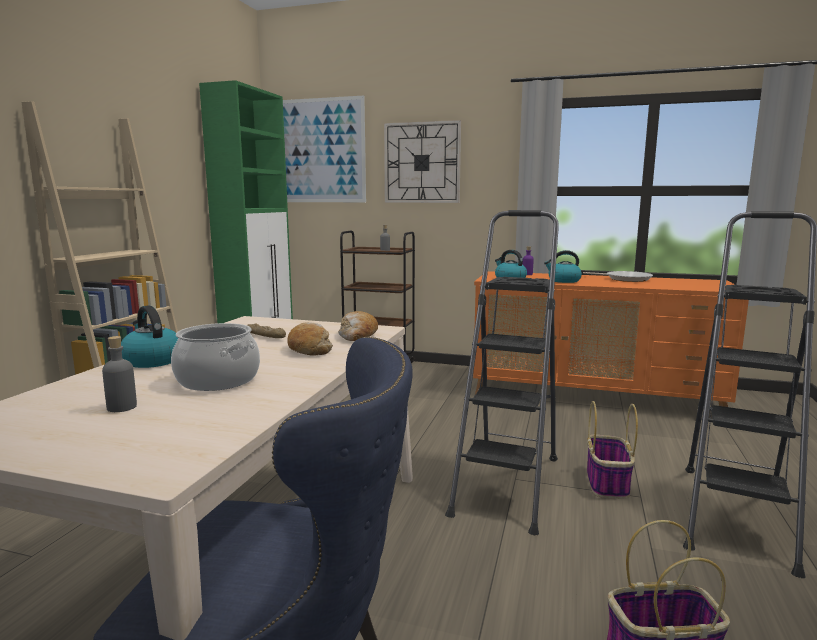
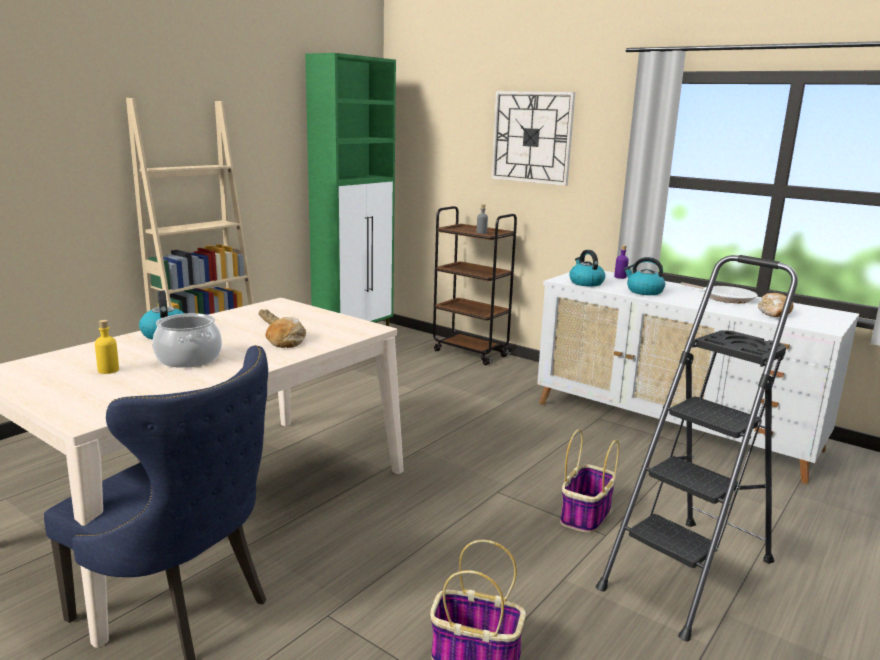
camera: 20 degrees right, 5 degrees up
(122, 407) = (108, 370): grey bottle -> yellow bottle
(318, 151) = (432, 117): picture -> none
(357, 336) = (342, 333): bread -> bread (774, 313)
(507, 483) = (486, 494): step ladder -> none
(593, 395) = (673, 425): orange dresser -> white dresser

